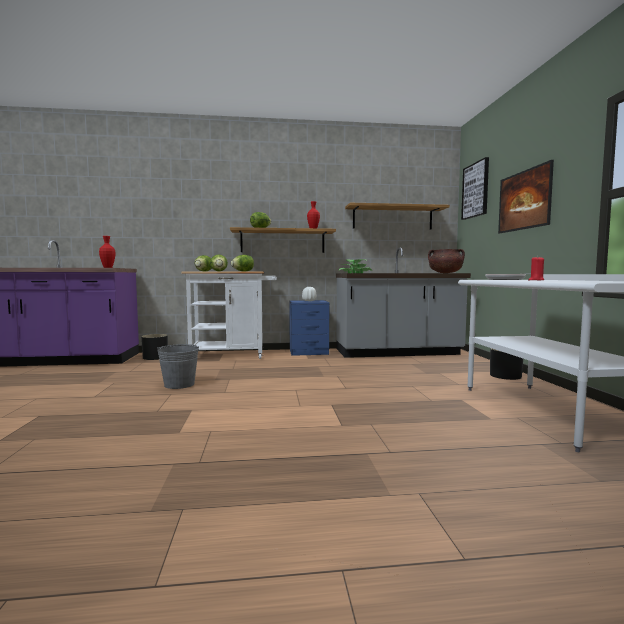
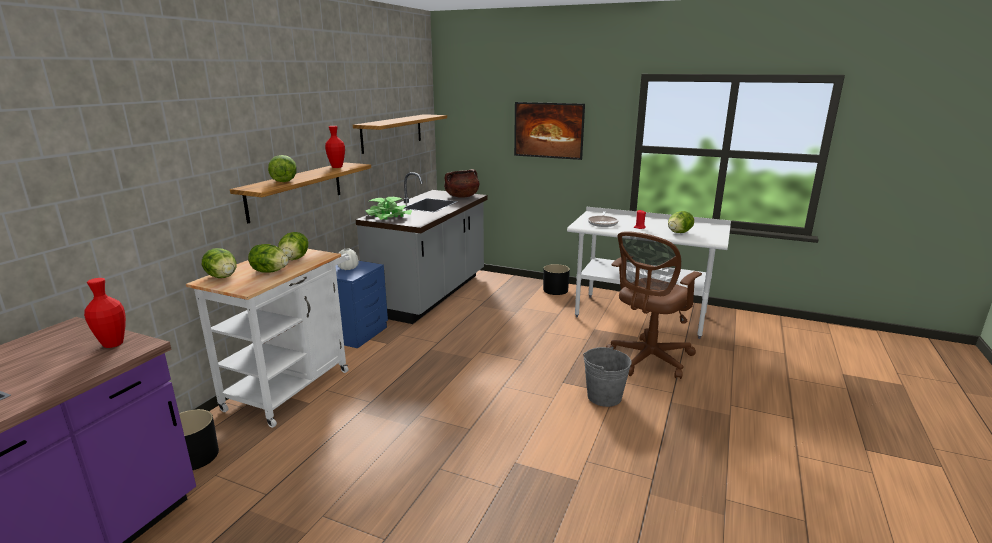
camera: 60 degrees left, 15 degrees up
(179, 384) = (403, 456): grey bucket -> grey bucket (604, 397)
(443, 430) = (647, 360): none -> brown office chair
(476, 190) = (470, 100): picture -> none
(570, 281) = (679, 233): none -> lettuce

